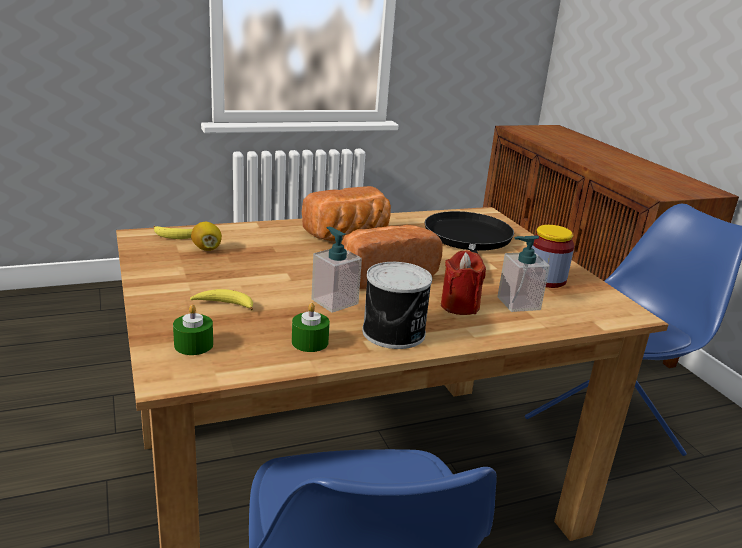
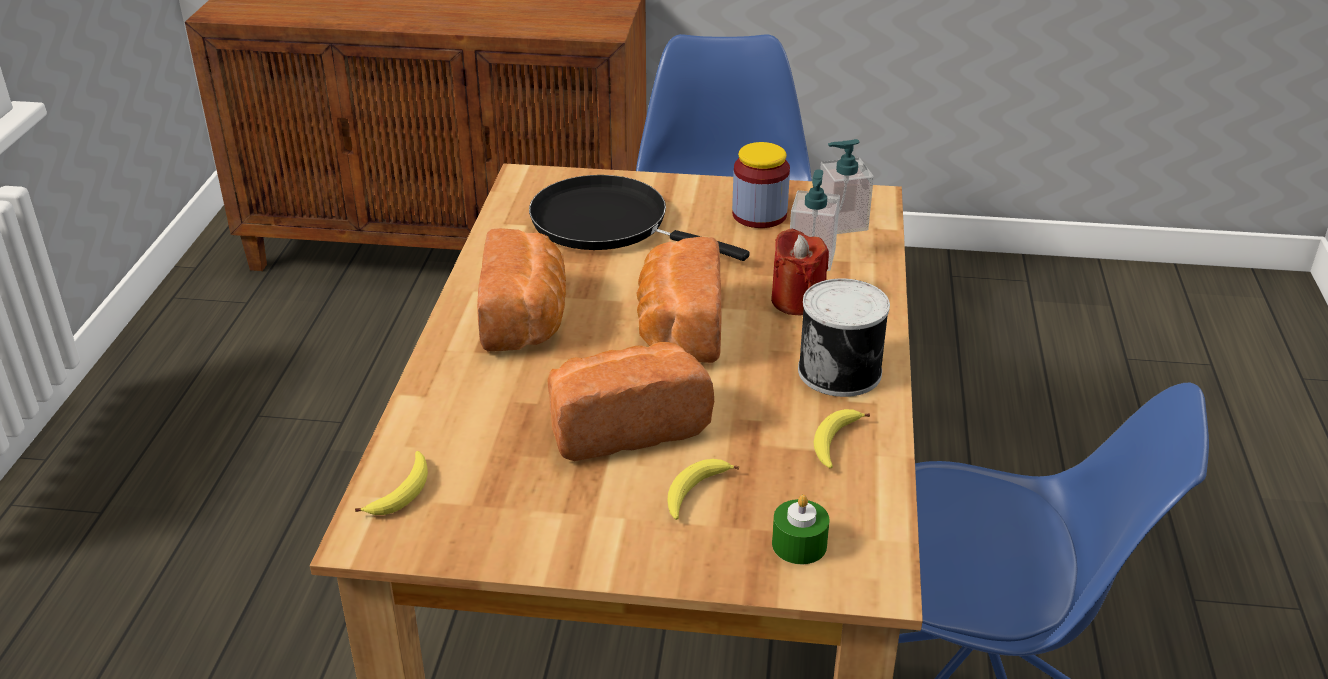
camera: 60 degrees left, 10 degrees up
(207, 249) = (479, 471): lemon -> none
(274, 276) = (624, 425): none -> bread
(310, 342) = (835, 443): green candle -> banana
(334, 301) = (735, 393): soap dispenser -> soap dispenser (841, 223)

